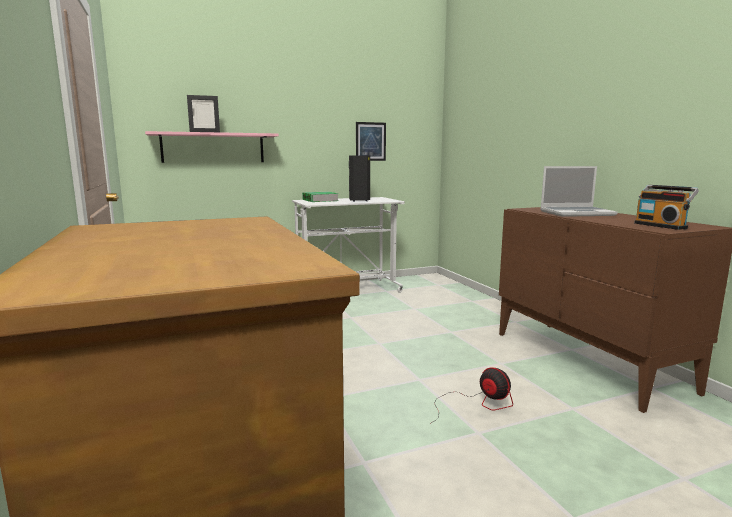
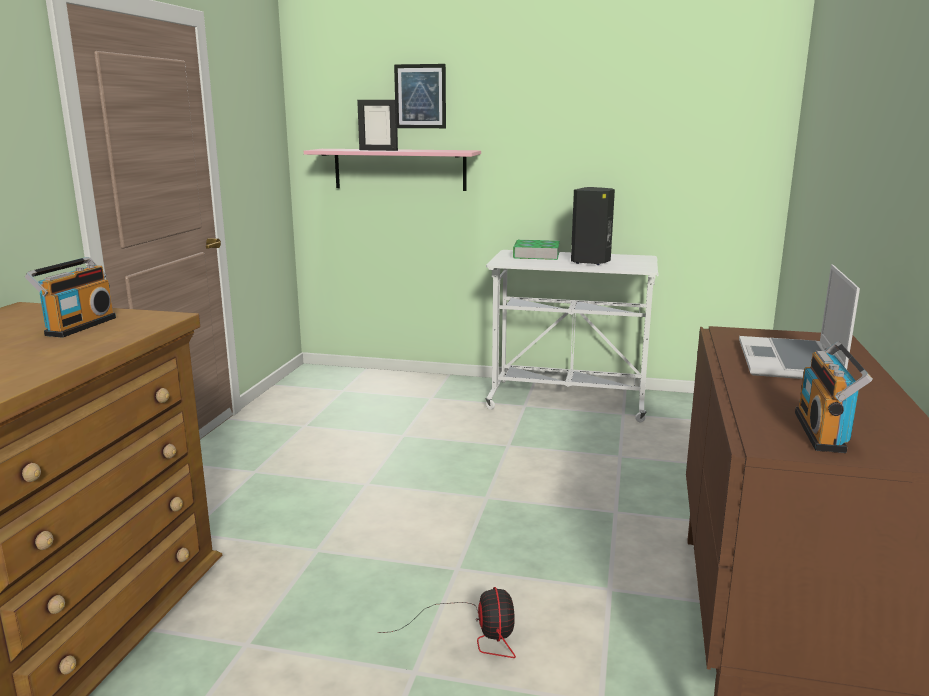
camera: 35 degrees right, 5 degrees up
(201, 227) = (78, 326): none -> radio
(370, 141) = (644, 161): picture -> picture (420, 96)
(577, 213) = (790, 362): laptop -> laptop turned 75 degrees clockwise

